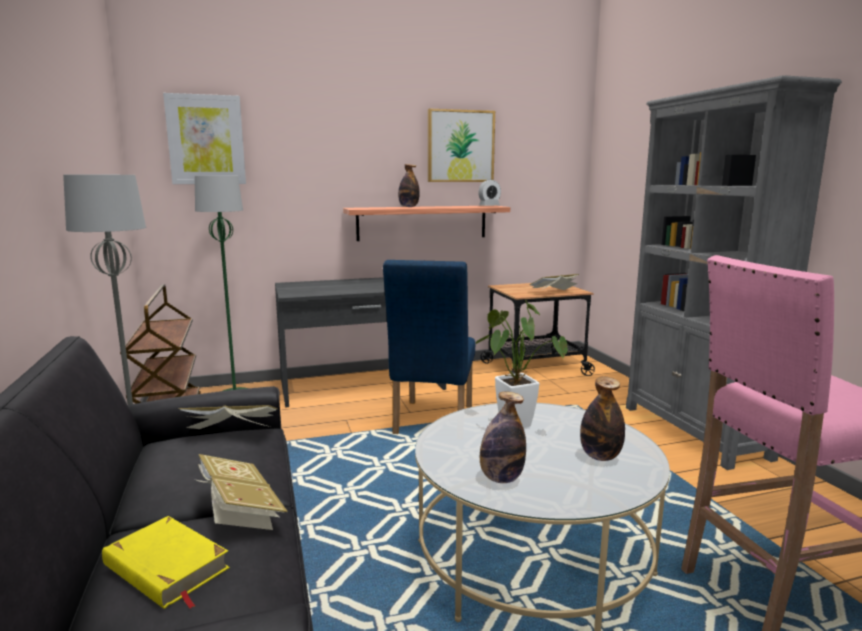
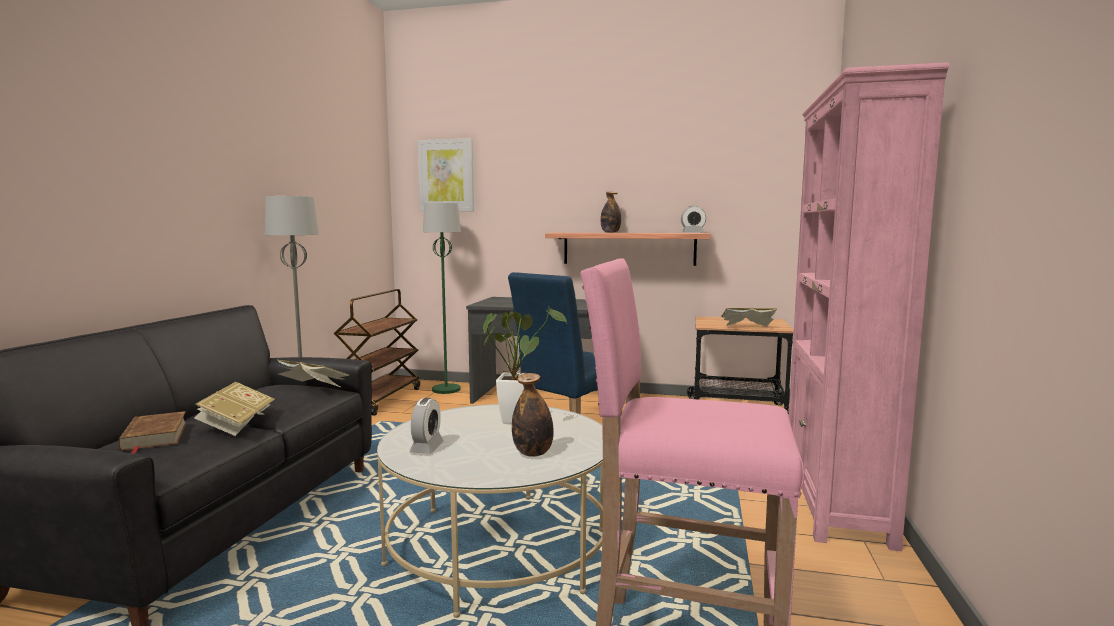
camera: 30 degrees right, 5 degrees down
(166, 568) = (154, 436): yellow book -> brown book
(460, 146) = (670, 173): picture -> none
(501, 478) = (427, 448): bottle -> alarm clock
(694, 432) = (835, 501): grey bookcase -> pink bookcase

